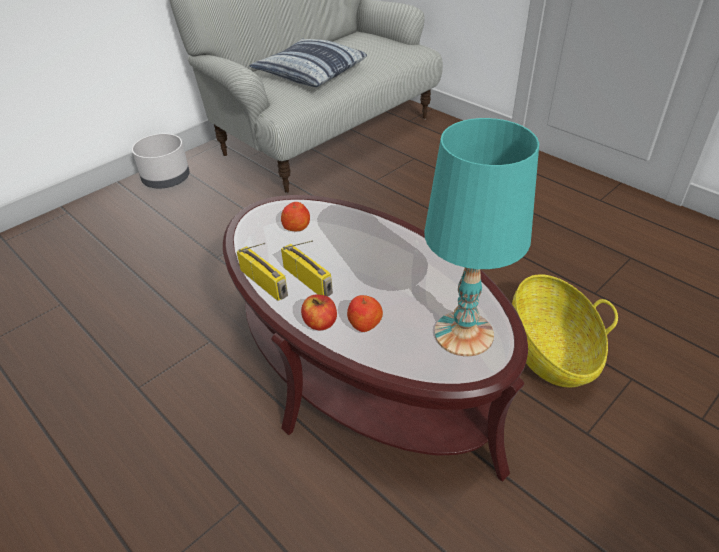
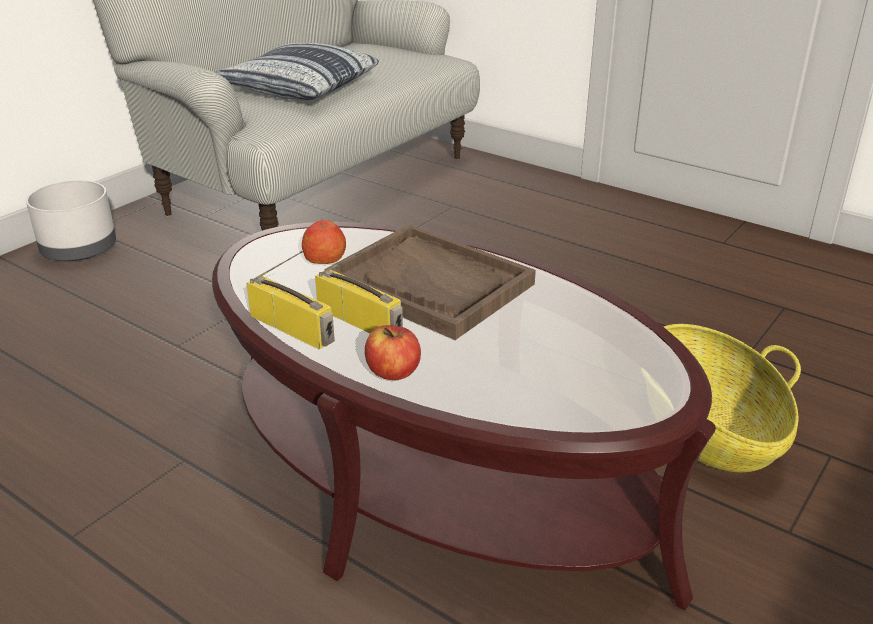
camera: 10 degrees left, 10 degrees down
(360, 253) = (430, 284): none -> brown tray
(364, 323) = (461, 367): apple -> none
(464, 333) = (612, 368): turquoise table lamp -> none

